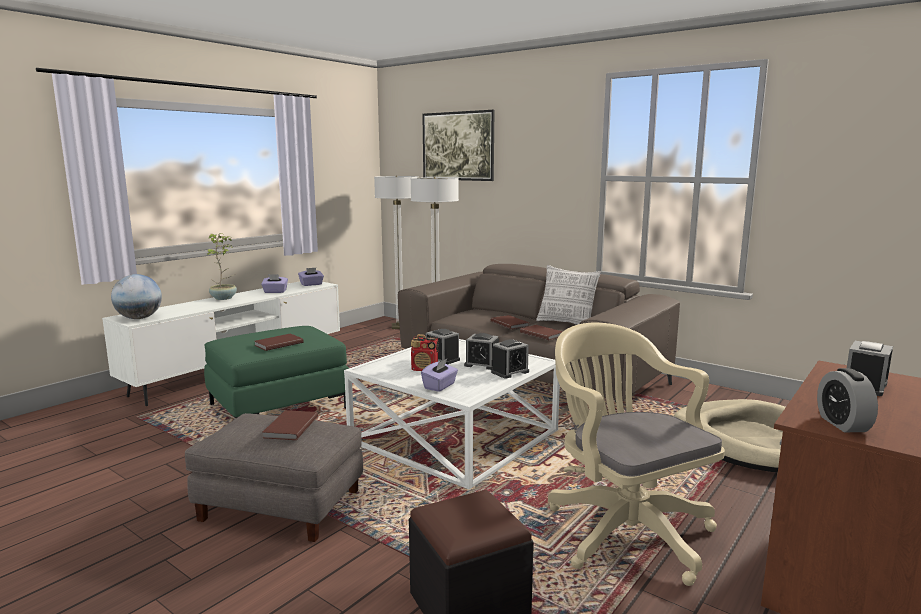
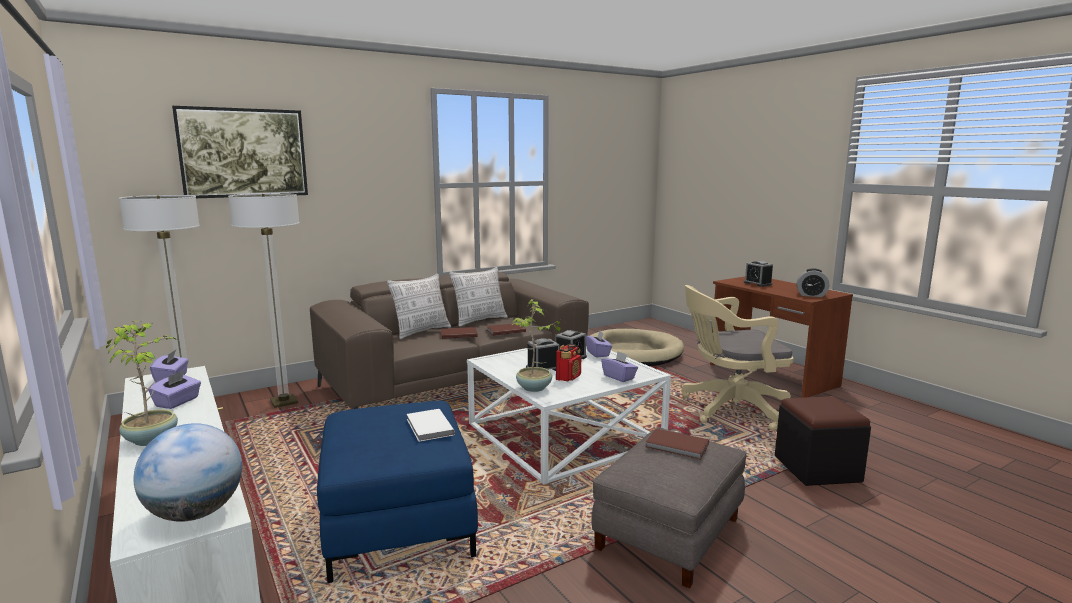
camera: 70 degrees left, 0 degrees up
(277, 344) = (428, 427): brown book -> white book
(279, 407) = (399, 522): green ottoman -> blue ottoman
(385, 362) = (534, 388): none -> potted plant
(504, 314) = (421, 331): none -> pillow
(510, 372) = (598, 353): alarm clock -> purple tissue box

